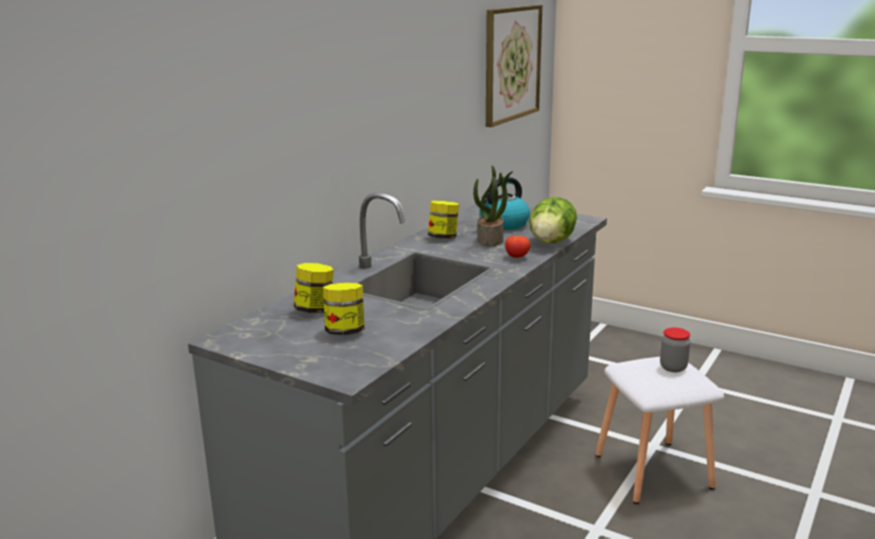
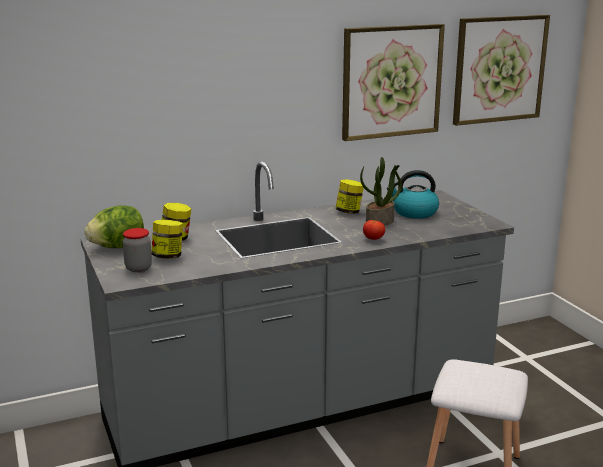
camera: 35 degrees right, 0 degrees up
(444, 84) = (391, 81): none -> picture
(551, 242) = (423, 235): lettuce -> lettuce (118, 247)
(673, 367) = (495, 378): jar -> jar (138, 268)

